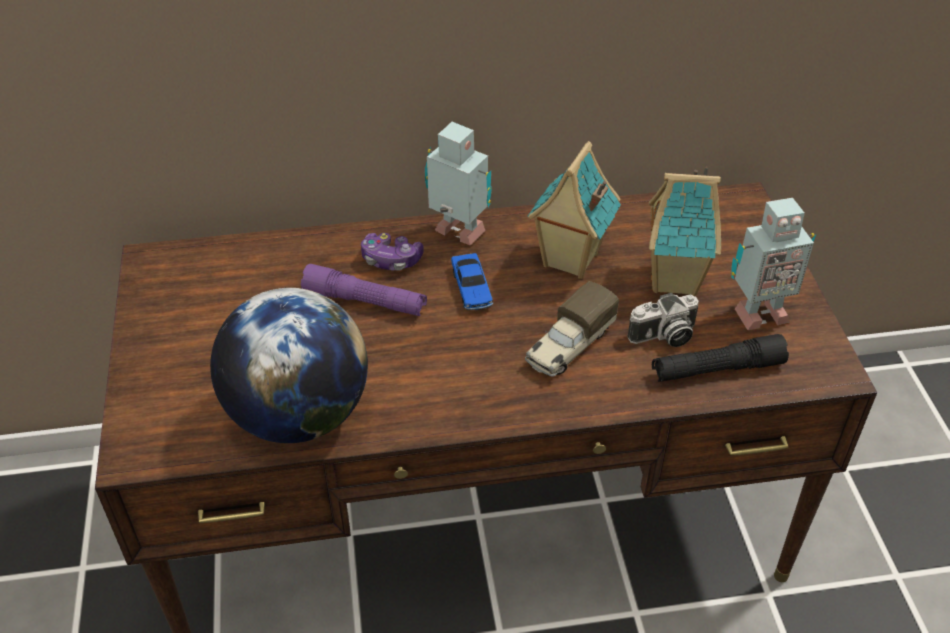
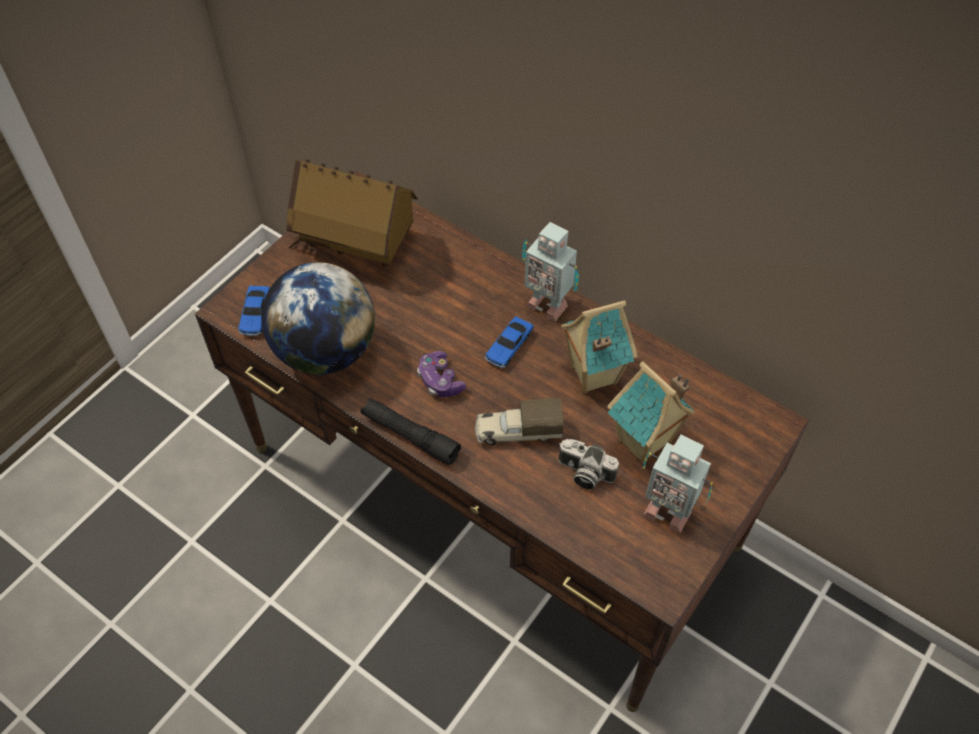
camera: 45 degrees right, 10 degrees up
(175, 438) = (256, 315): none -> toy car
(208, 305) = (356, 245): none -> toy house
(365, 301) = (439, 307): purple flashlight -> none
(391, 260) = (486, 290): game controller -> game controller (440, 380)
(459, 234) = (547, 303): toy robot -> toy robot turned 135 degrees clockwise
(717, 369) = (588, 522): black flashlight -> black flashlight (410, 436)

